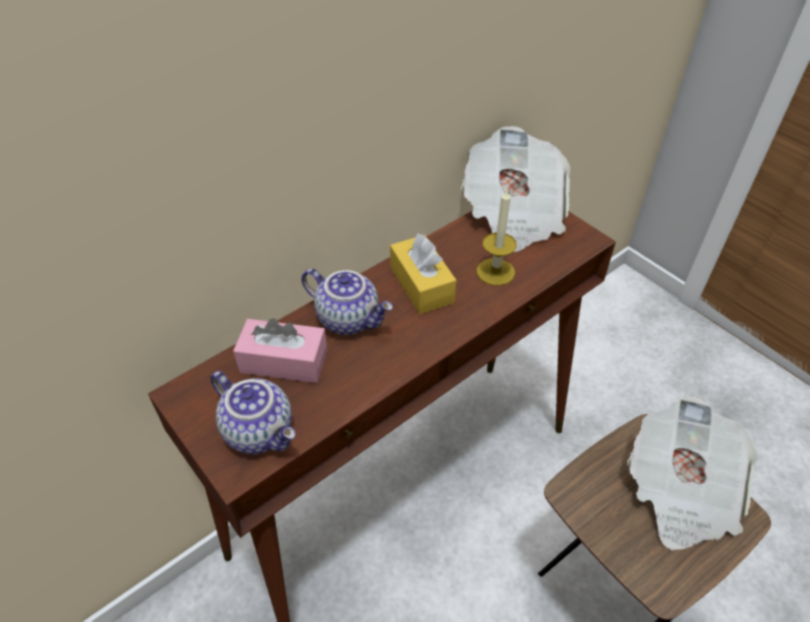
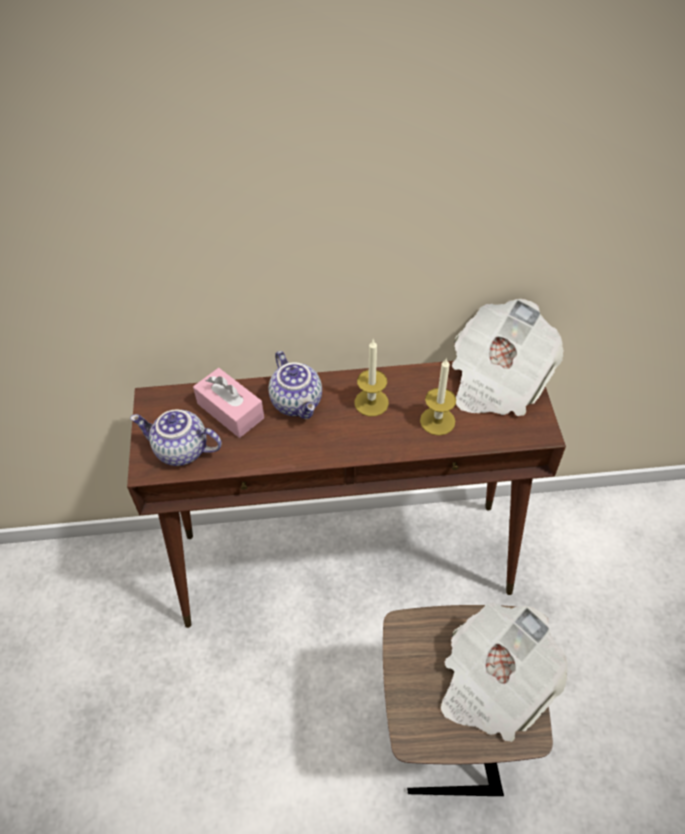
camera: 35 degrees right, 5 degrees up
(261, 430) = (180, 451): teapot -> teapot turned 120 degrees clockwise
(421, 284) = (371, 402): yellow tissue box -> candle

